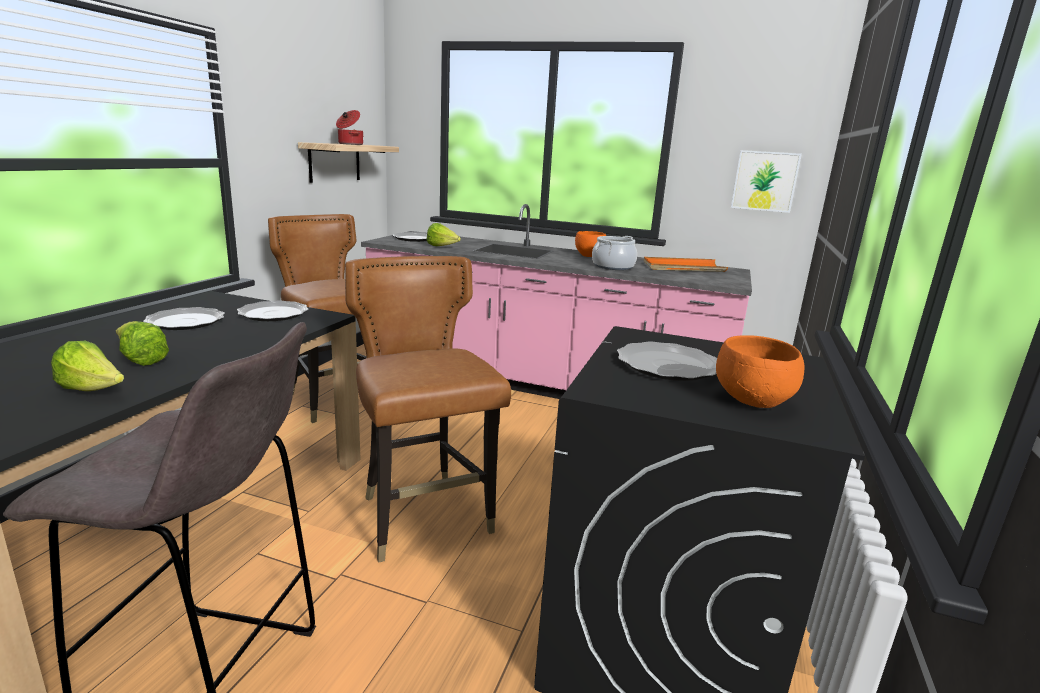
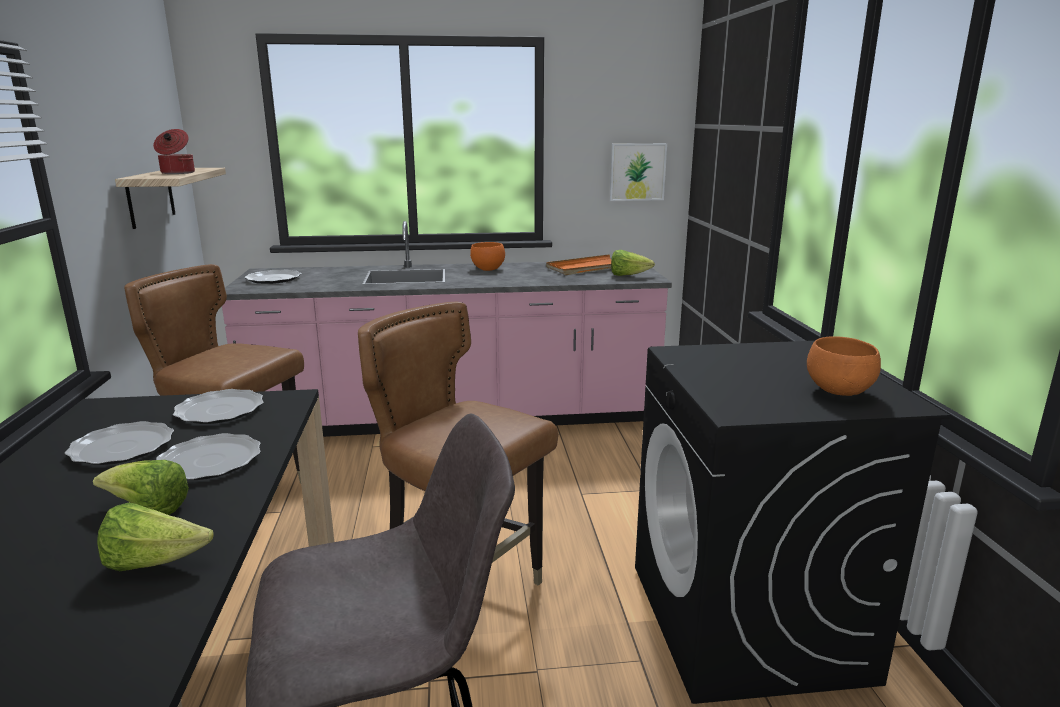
camera: 25 degrees left, 0 degrees up
(442, 247) = (324, 285): lettuce -> lettuce (628, 276)
(612, 266) = (527, 278): cooking pot -> none
(668, 365) = (743, 375): plate -> plate (210, 461)

